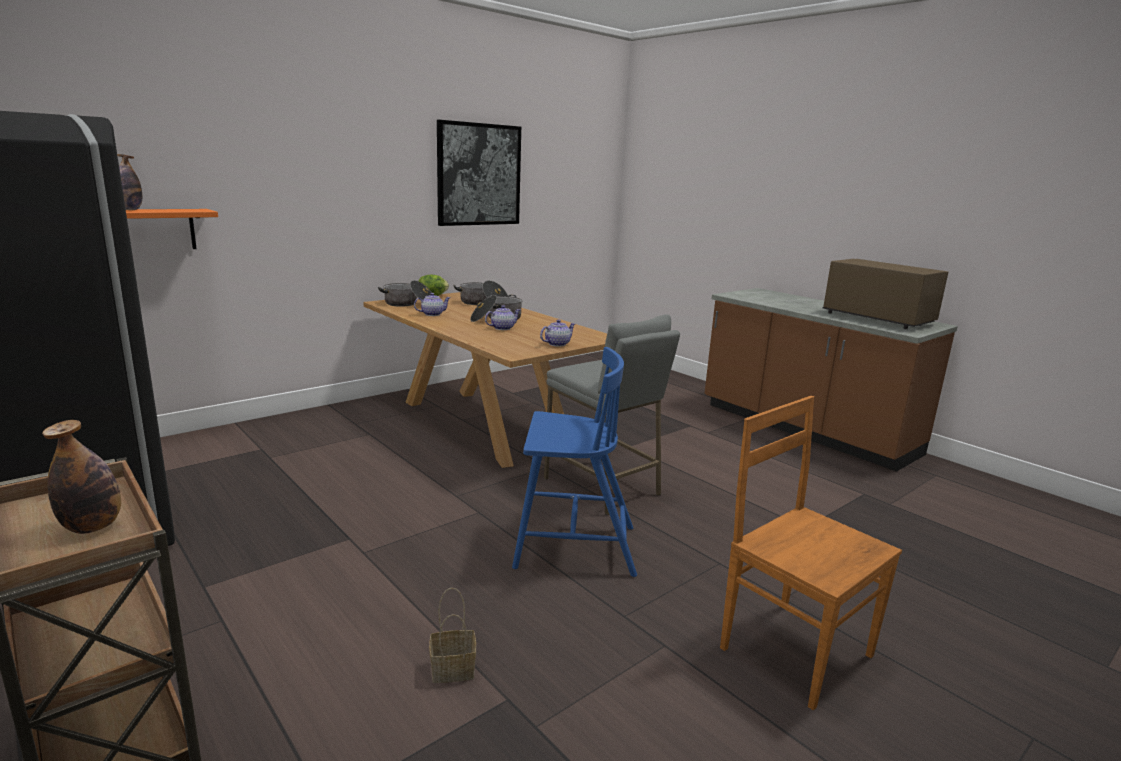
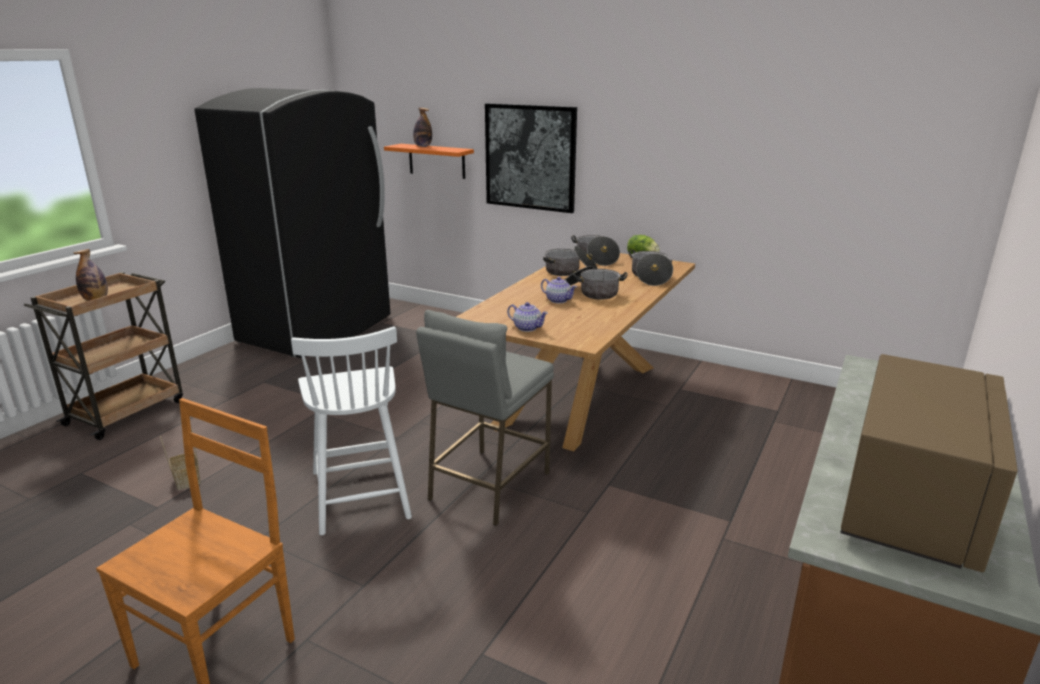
camera: 70 degrees right, 5 degrees up
(432, 314) = (570, 271): teapot -> cooking pot
(479, 174) = (730, 130): picture -> picture (530, 157)
(572, 546) = (360, 493): blue chair -> white chair

